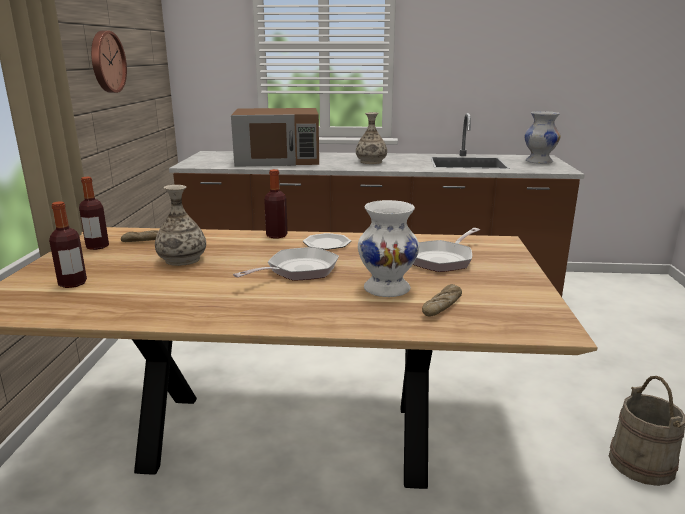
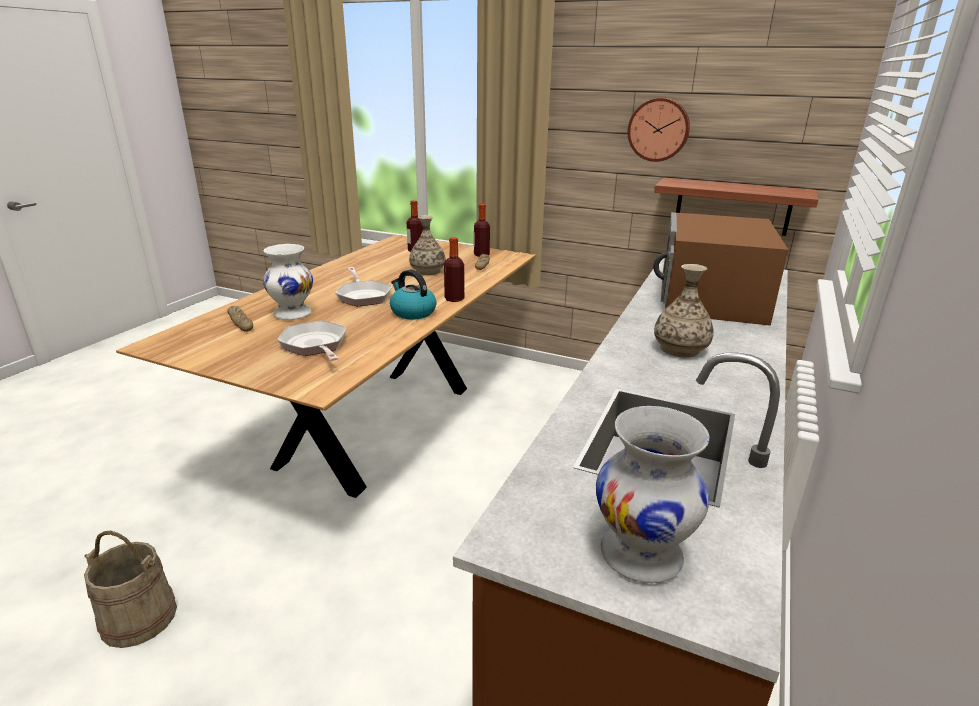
camera: 110 degrees right, 5 degrees up
(147, 121) = (732, 206): none -> shelf
(327, 243) = (412, 312): plate -> kettle

